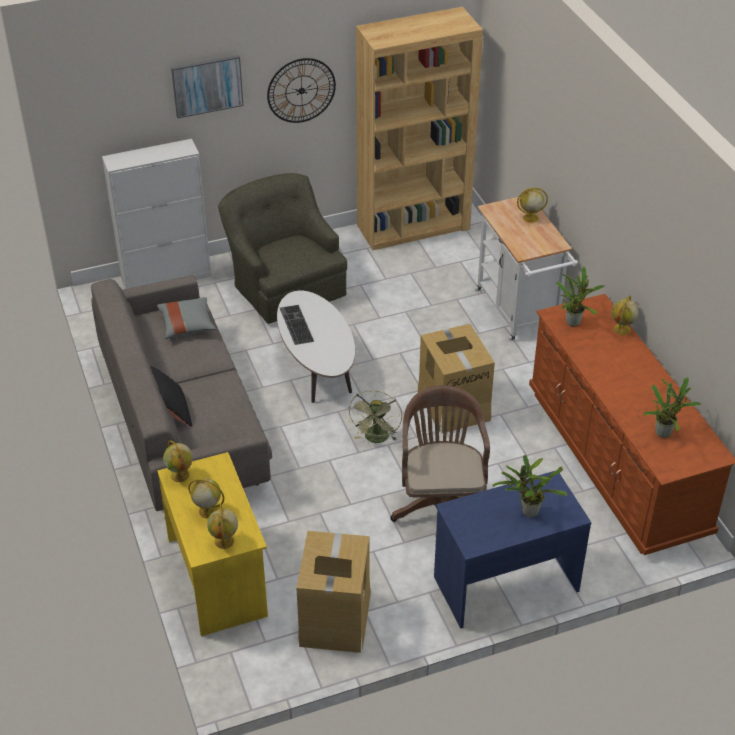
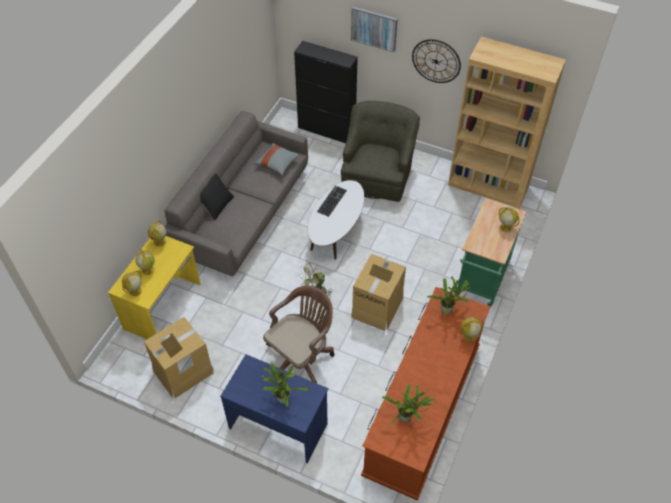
camera: 45 degrees right, 10 degrees up
(167, 278) = (327, 130): white cabinet -> black cabinet
(519, 314) = (481, 281): white cart -> green cart

